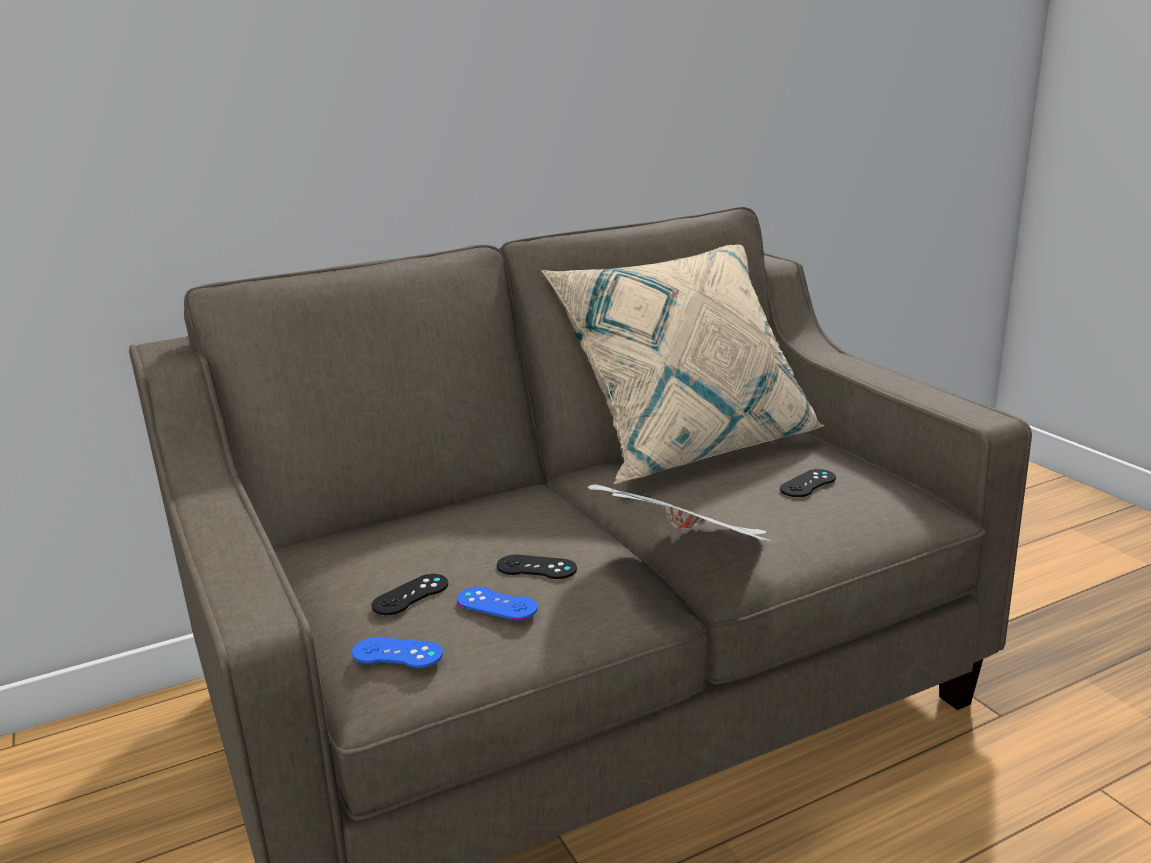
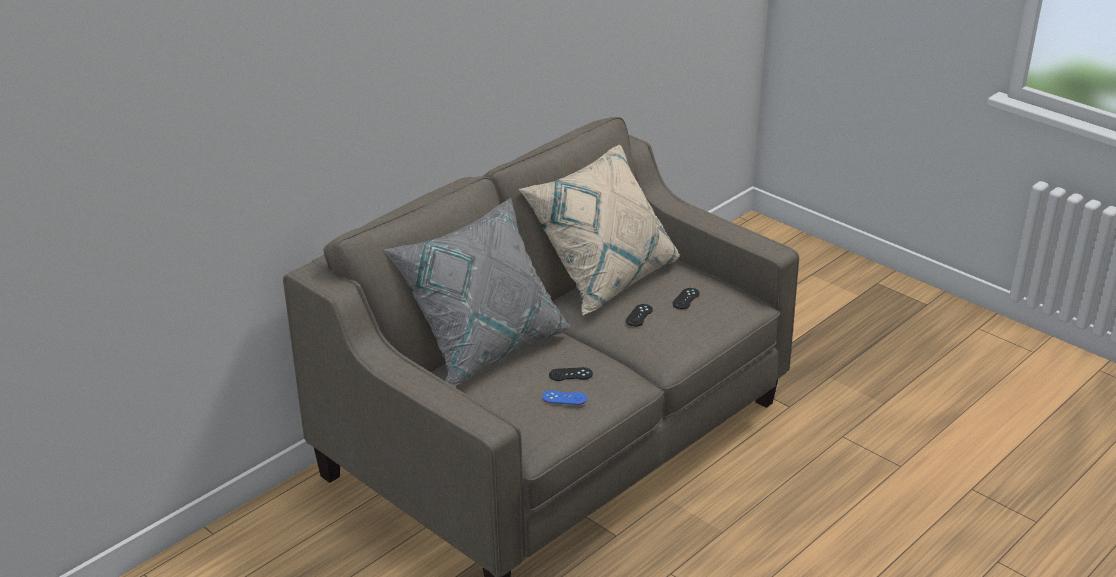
camera: 20 degrees left, 10 degrees up
(397, 653) = (533, 431): blue game controller -> none
(410, 595) = (516, 400): black game controller -> black game controller (639, 315)
(436, 509) = (484, 345): none -> grey pillow
(687, 558) = (644, 356): newspaper -> none

